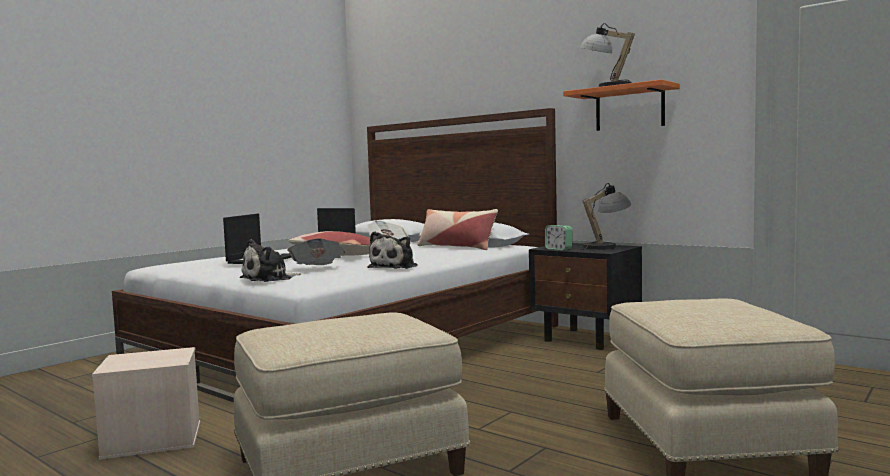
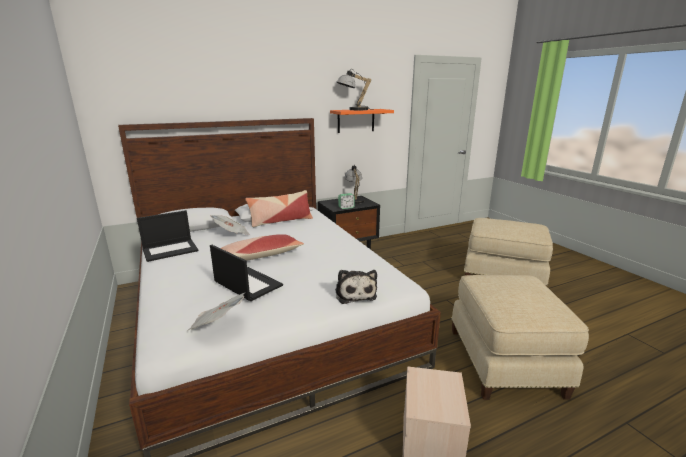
camera: 65 degrees left, 15 degrees up
(318, 269) = (323, 272): newspaper -> newspaper (218, 324)
(395, 267) = (350, 250): plush toy -> none

